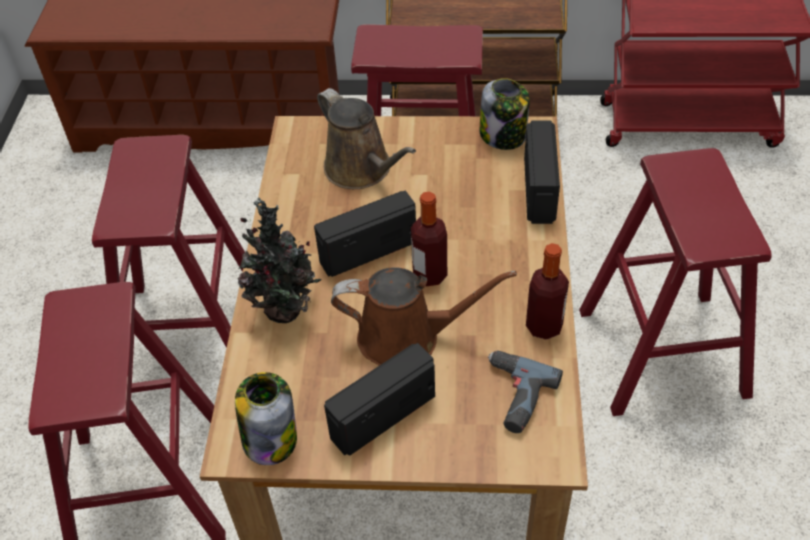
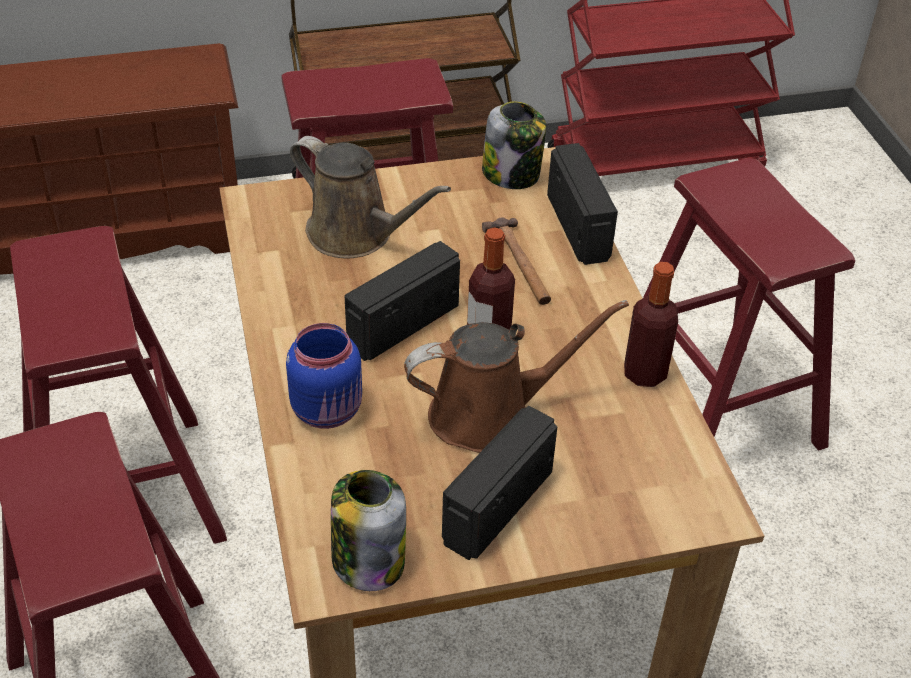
camera: 20 degrees left, 5 degrees down
(287, 312) = (329, 410): potted plant -> blue jar
(479, 214) = (519, 263): none -> hammer
(512, 396) = (640, 455): power drill -> none

